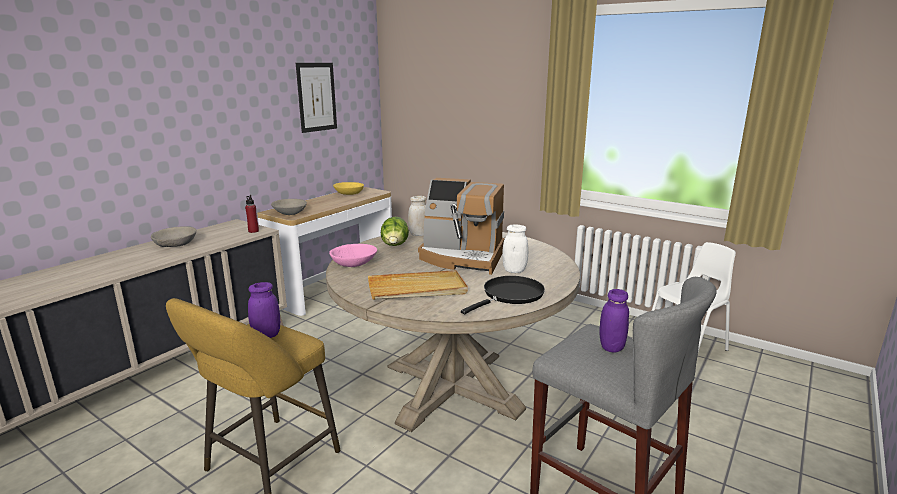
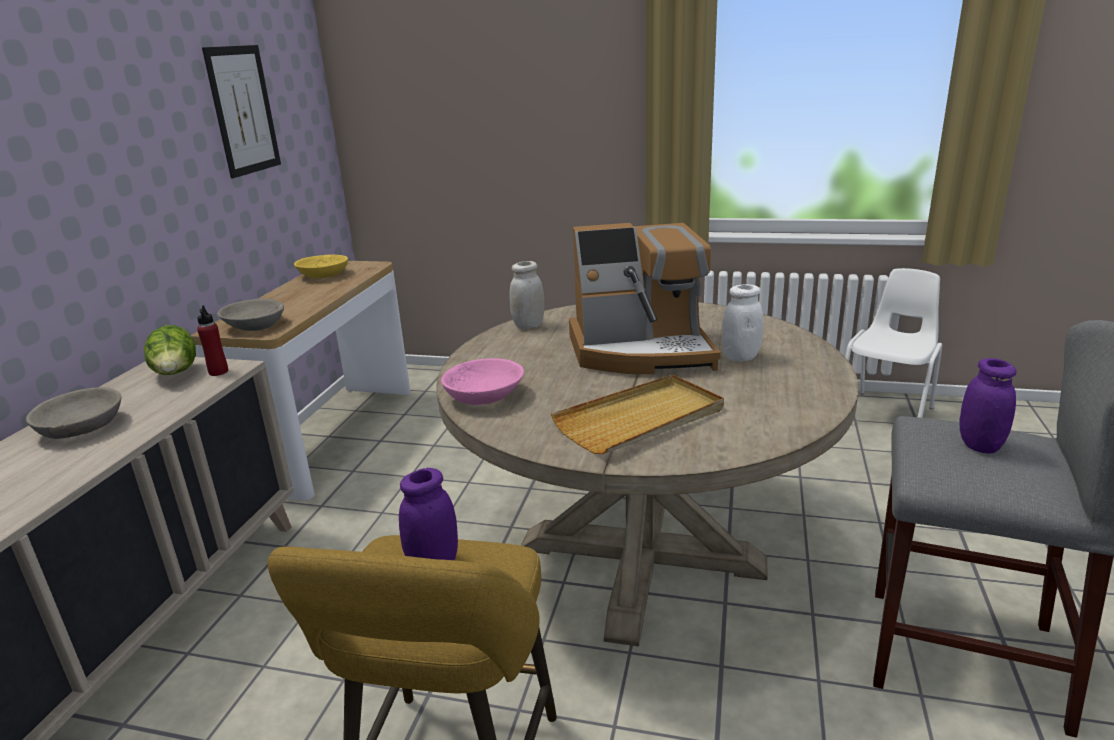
camera: 20 degrees left, 5 degrees up
(395, 246) = (515, 353): lettuce -> lettuce (176, 374)
(510, 295) = (785, 398): black frying pan -> none

